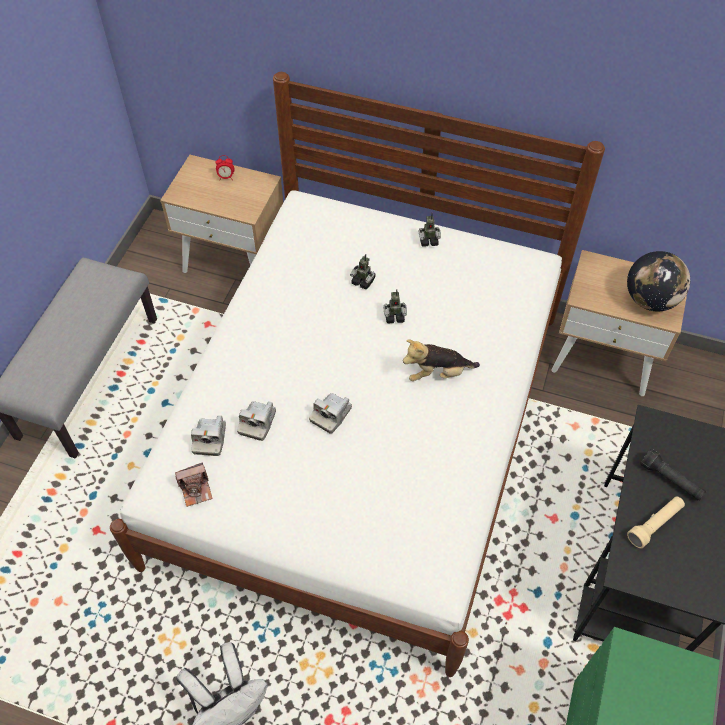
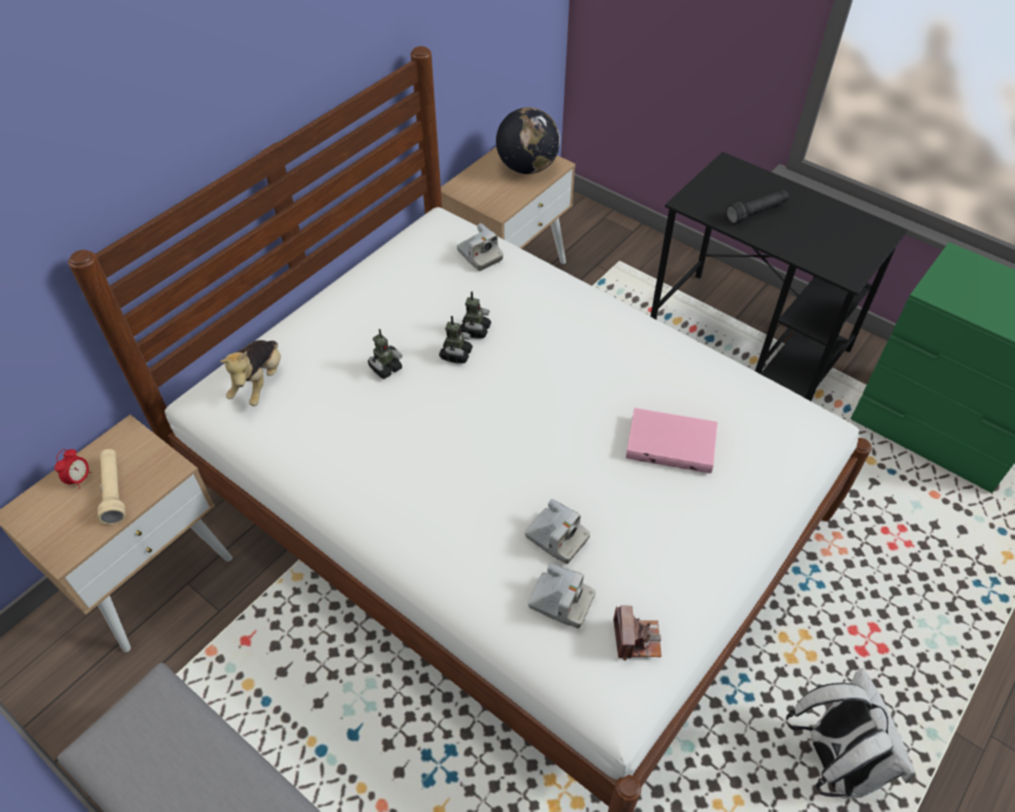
camera: 70 degrees left, 5 degrees down
(331, 415) = (575, 456): camera -> camera (479, 255)
(369, 474) = (671, 442): none -> pink book
(428, 240) = (357, 293): toy robot -> toy robot (475, 330)
(437, 373) = (555, 342): plush toy -> plush toy (259, 383)
(655, 524) = (800, 238): beige flashlight -> beige flashlight (114, 491)

